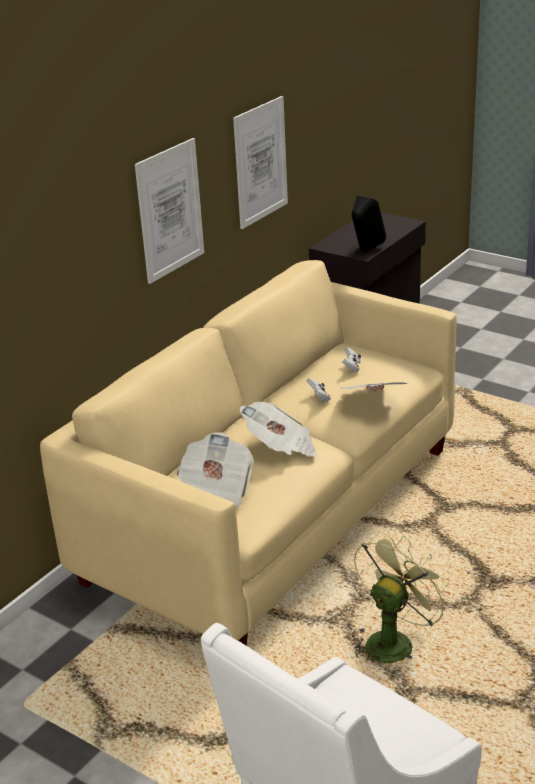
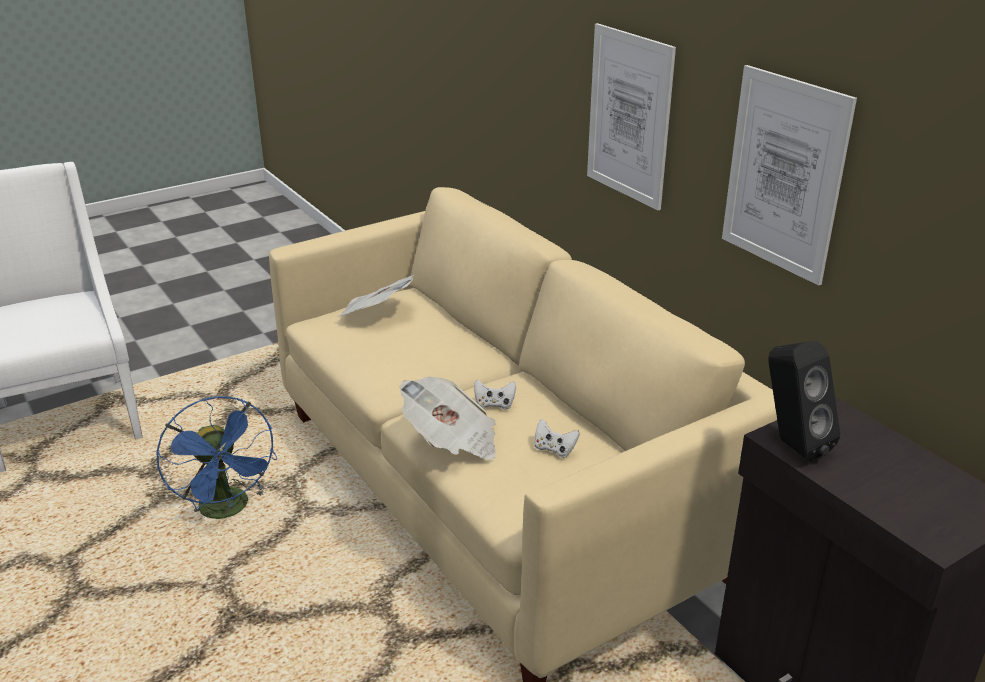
camera: 110 degrees right, 0 degrees up
(281, 447) = (409, 355): newspaper -> none
(393, 640) = (229, 510): green fan -> blue fan

